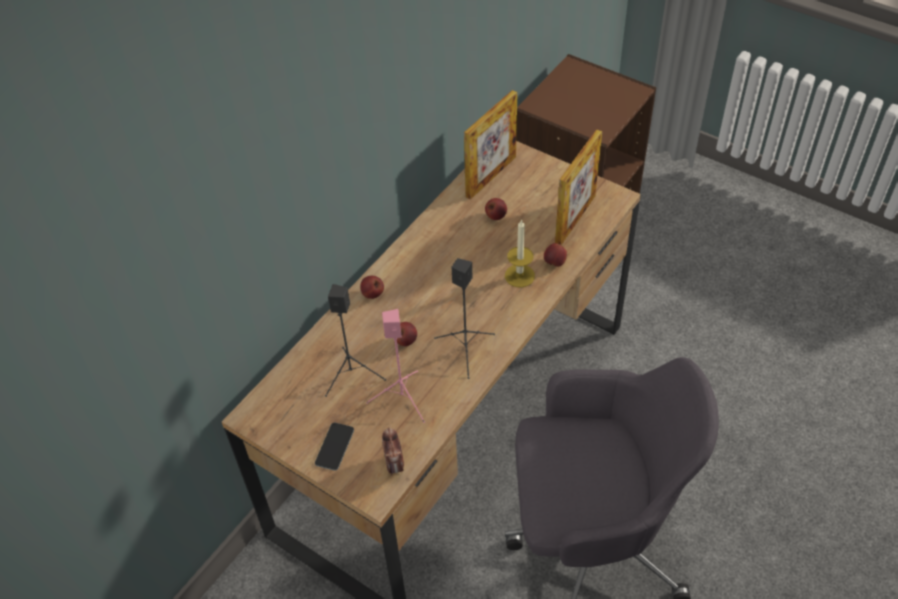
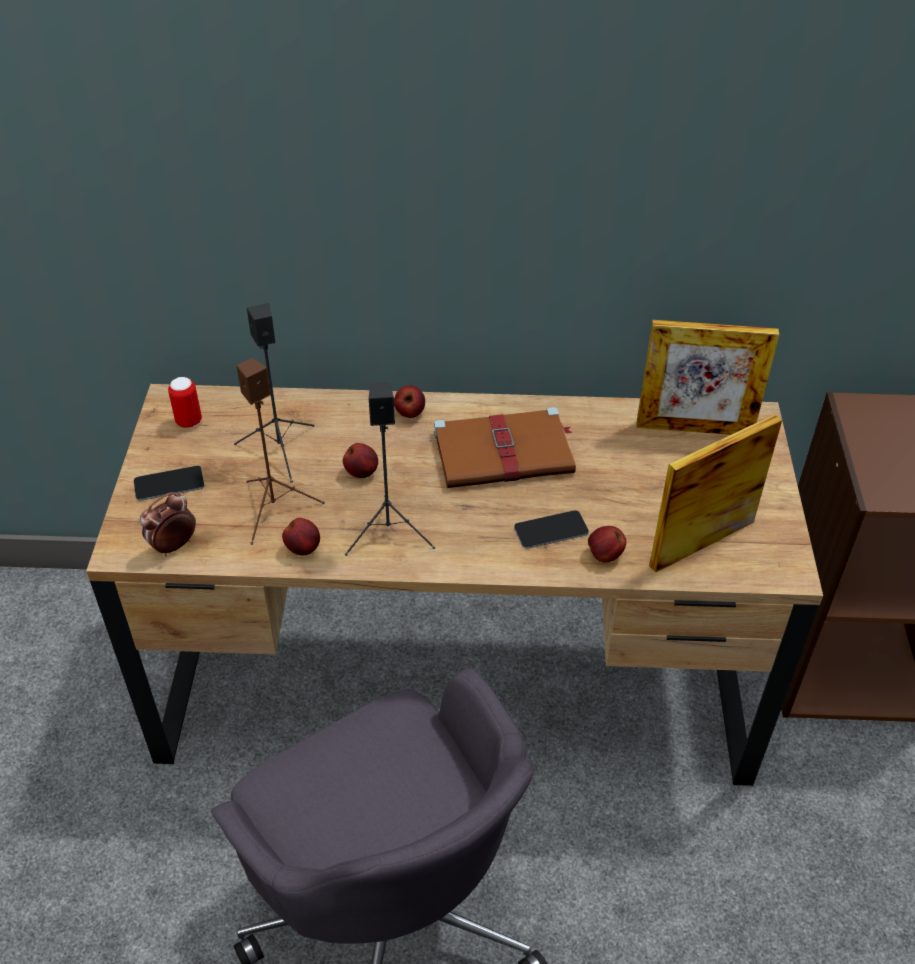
camera: 55 degrees right, 5 degrees down
(281, 413) = (189, 421): none -> can
(402, 397) = (275, 508): pink speaker -> brown speaker
(444, 265) = (505, 453): none -> brown book
(495, 216) = (630, 463): apple -> apple (303, 548)
(519, 276) = (551, 530): candle -> phone
(575, 219) = (702, 543): picture frame -> picture frame turned 150 degrees clockwise

